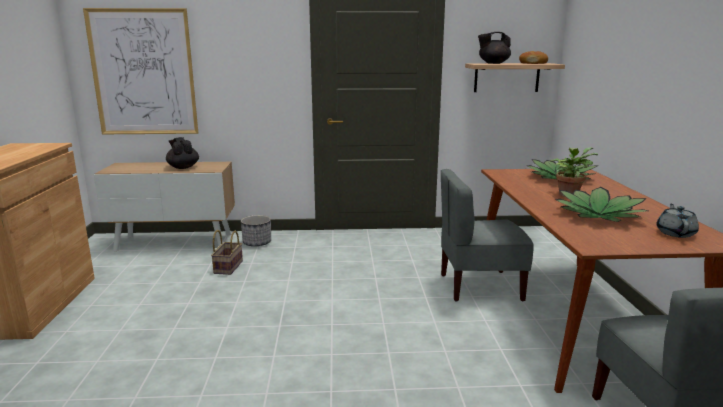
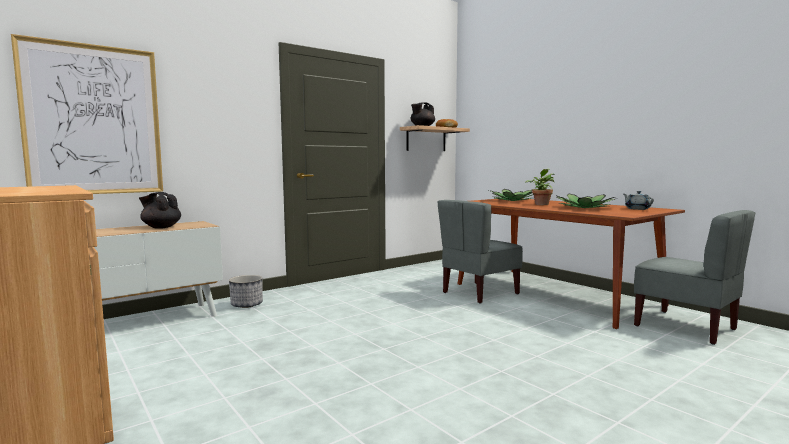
camera: 35 degrees left, 10 degrees down
(228, 267) = (250, 326): basket -> none

